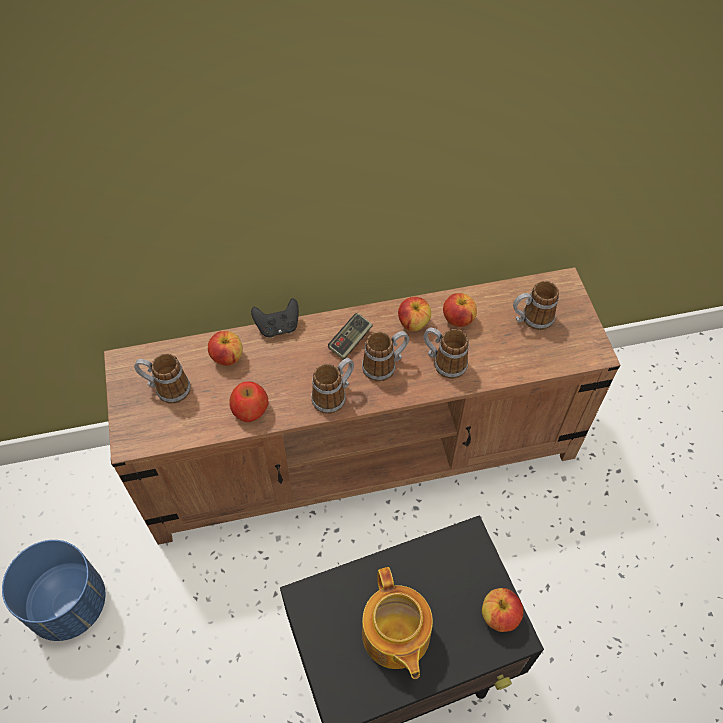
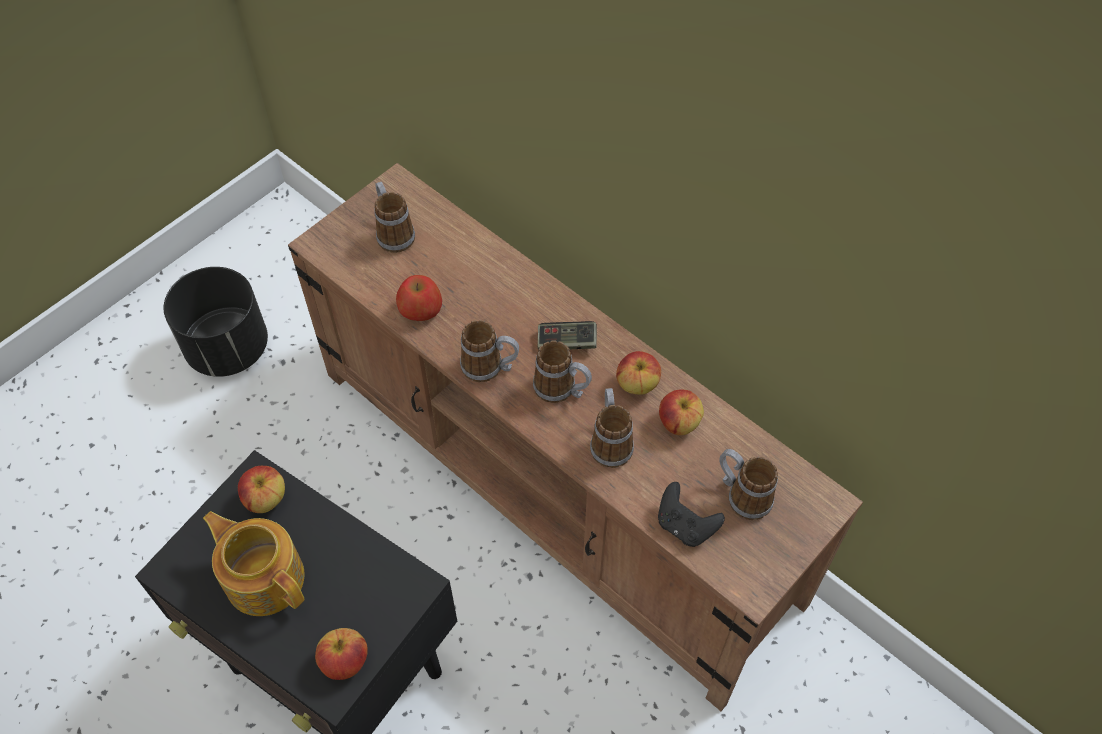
camera: 55 degrees right, 0 degrees up
(68, 605) = (227, 349): blue planter -> black planter
(227, 357) = (463, 255): apple -> apple (266, 499)
(278, 327) = (532, 273): black game controller -> black game controller (685, 526)
(395, 636) = (264, 576): teapot -> teapot turned 90 degrees clockwise

